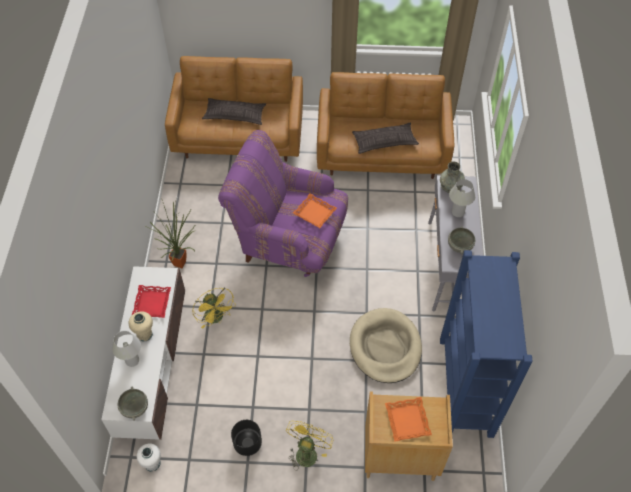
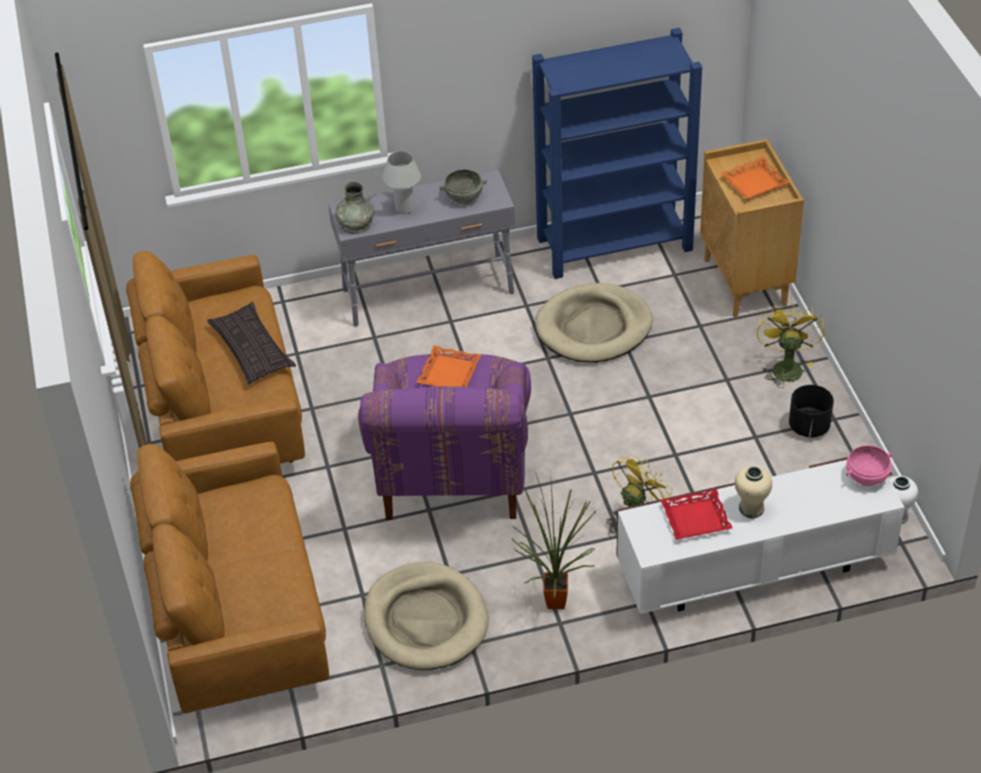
camera: 105 degrees left, 10 degrees down
(132, 361) = (800, 506): white table lamp -> none
(134, 408) = (867, 477): grey bowl -> pink bowl
(197, 206) = (426, 620): none -> beige dog bed
(235, 115) = (244, 559): pillow -> none
(307, 451) = (785, 366): yellow fan -> yellow fan turned 90 degrees clockwise

